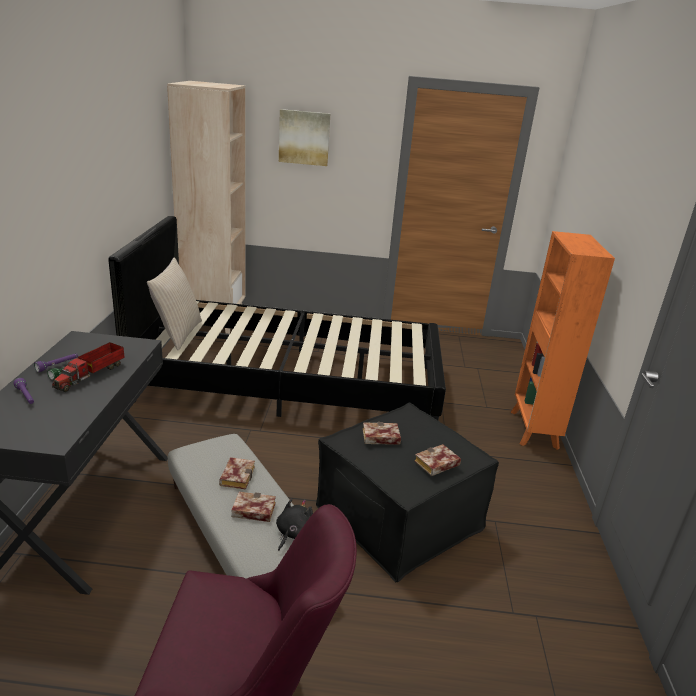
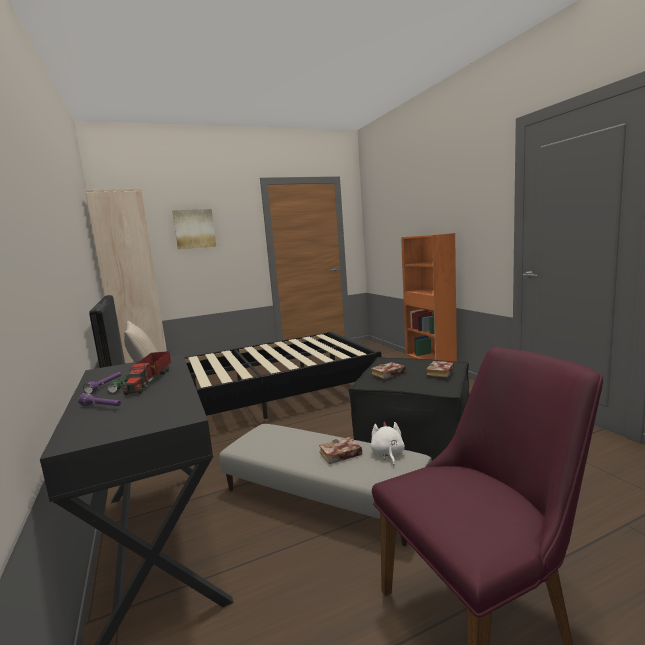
camera: 25 degrees left, 15 degrees down
(236, 475) = (299, 442): book -> none
(293, 534) = (387, 454): black plush toy -> white plush toy

